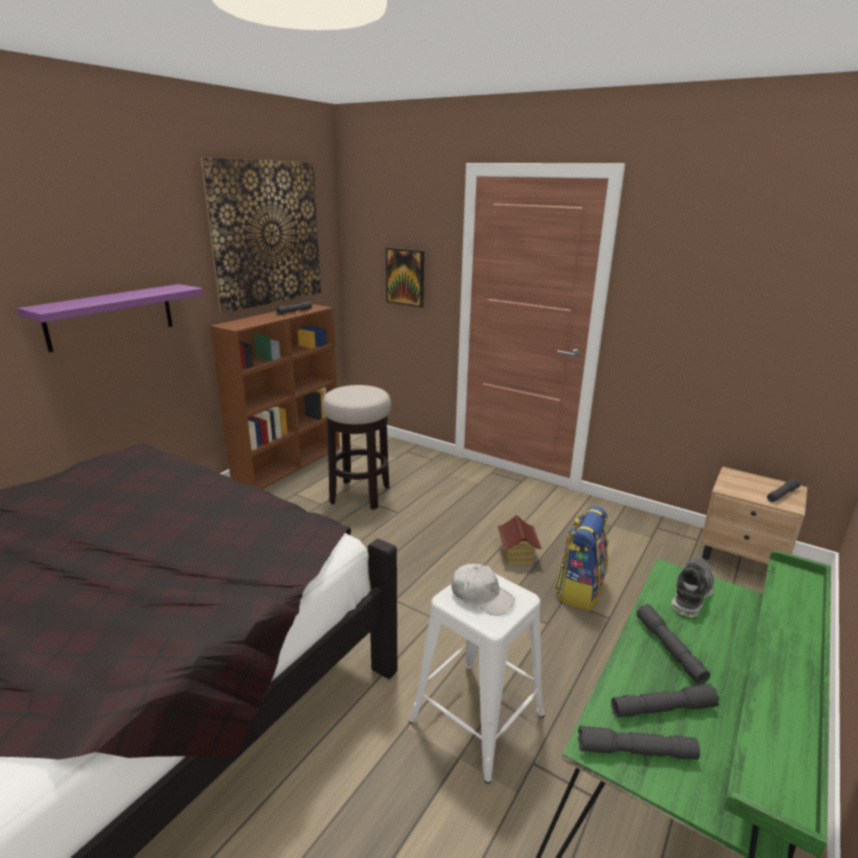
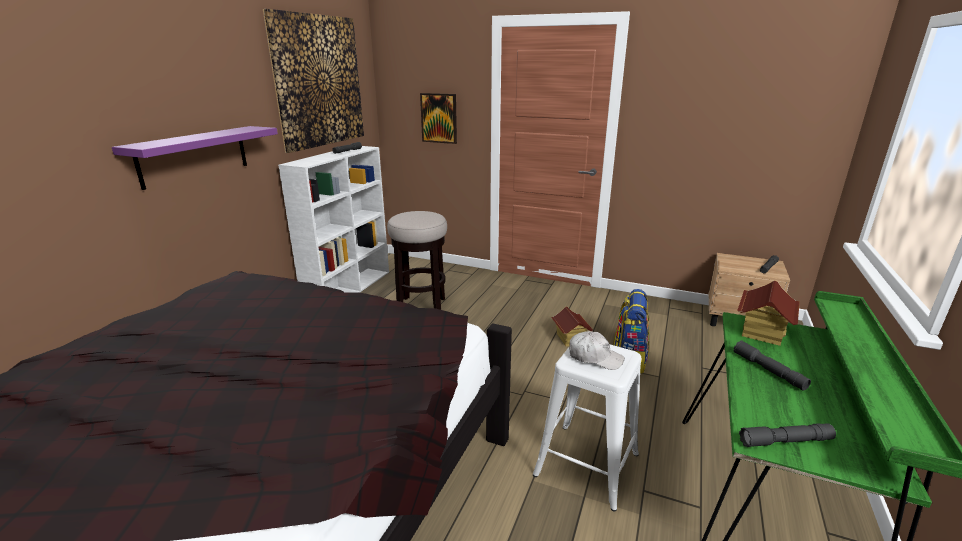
camera: 10 degrees left, 0 degrees up
(289, 464) = (349, 289): brown bookcase -> white bookcase
(662, 708) = (787, 410): grey flashlight -> none
(691, 593) = (761, 332): shoe -> toy house

